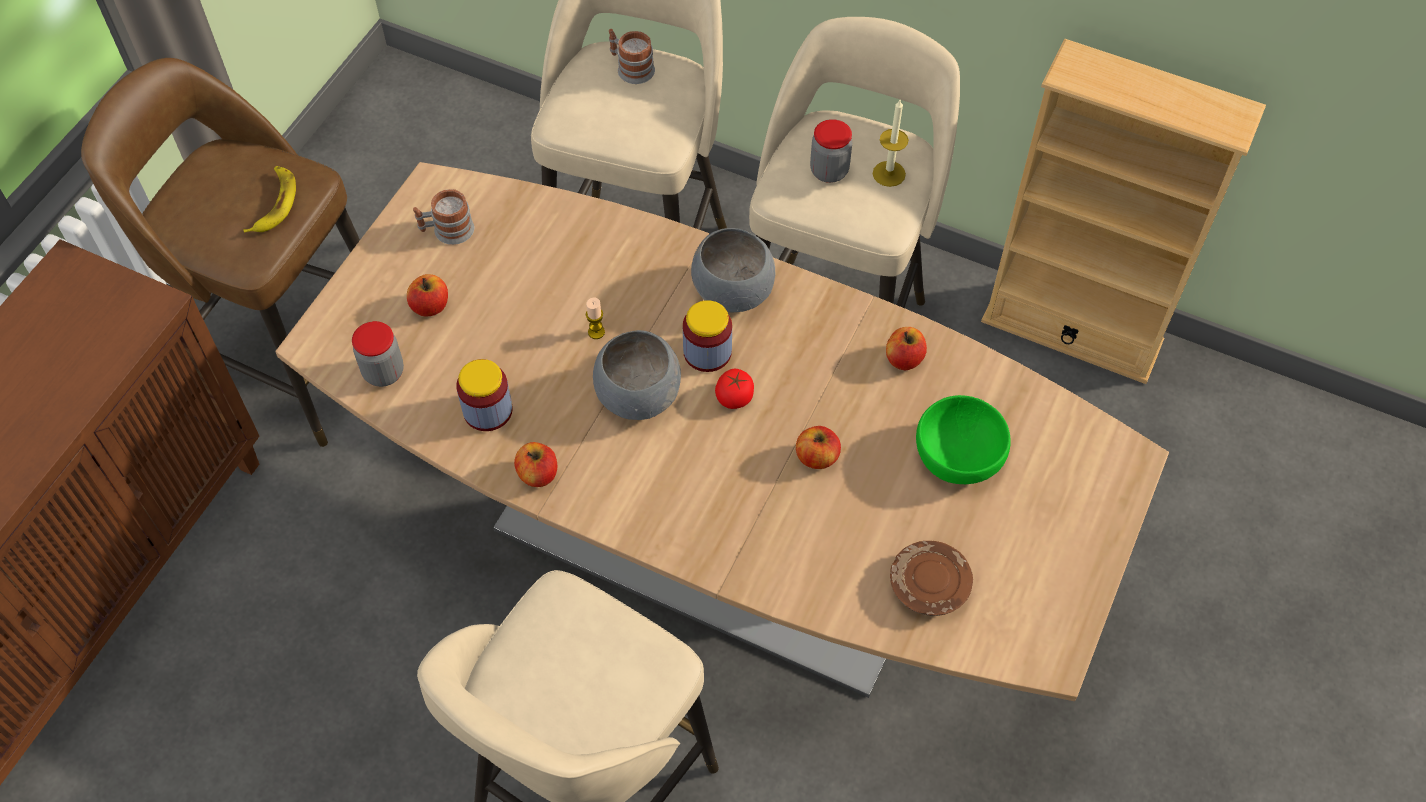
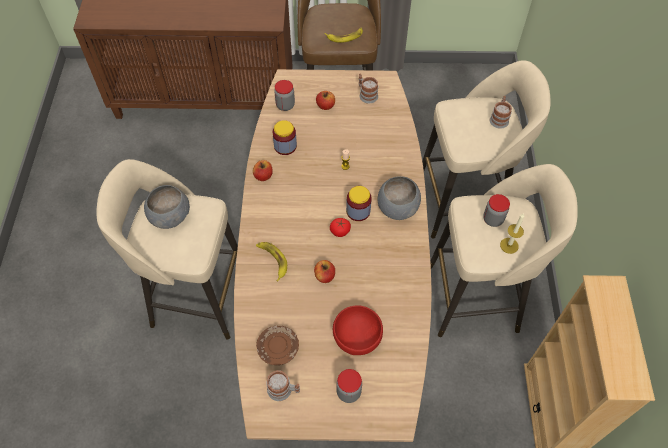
camera: 65 degrees right, 0 degrees up
(637, 396) = (320, 194): grey bowl -> grey bowl (169, 216)
(742, 529) = (272, 260): none -> banana
(904, 359) = (400, 293): apple -> none
(957, 456) = (356, 336): green bowl -> red bowl
(1012, 605) = (283, 390): none -> mug
(1055, 508) = (348, 392): none -> jar

